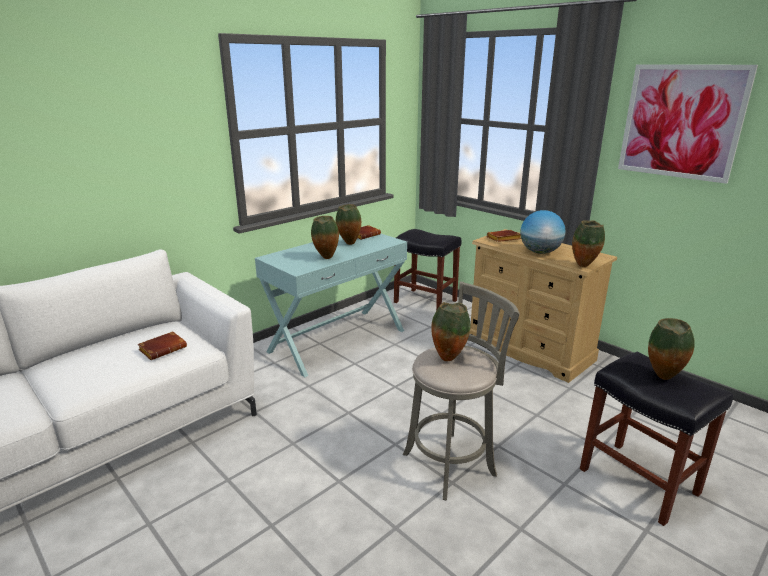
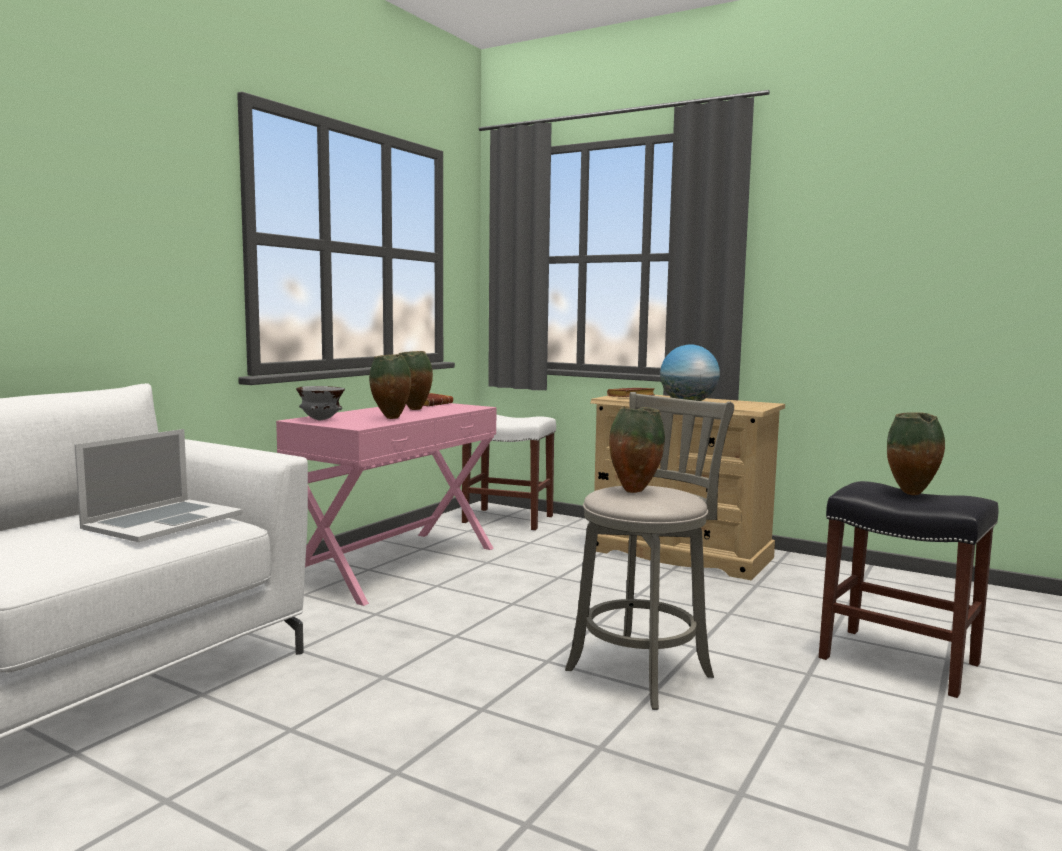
camera: 15 degrees left, 15 degrees down
(163, 348) = (163, 521): brown book -> laptop
(282, 258) = (321, 420): none -> grey bowl
(337, 340) = (396, 564): turquoise console table -> pink console table
(426, 301) = (509, 519): black stool -> white stool
(584, 266) = (754, 408): vase -> none
(681, 122) = (837, 230): picture -> none

